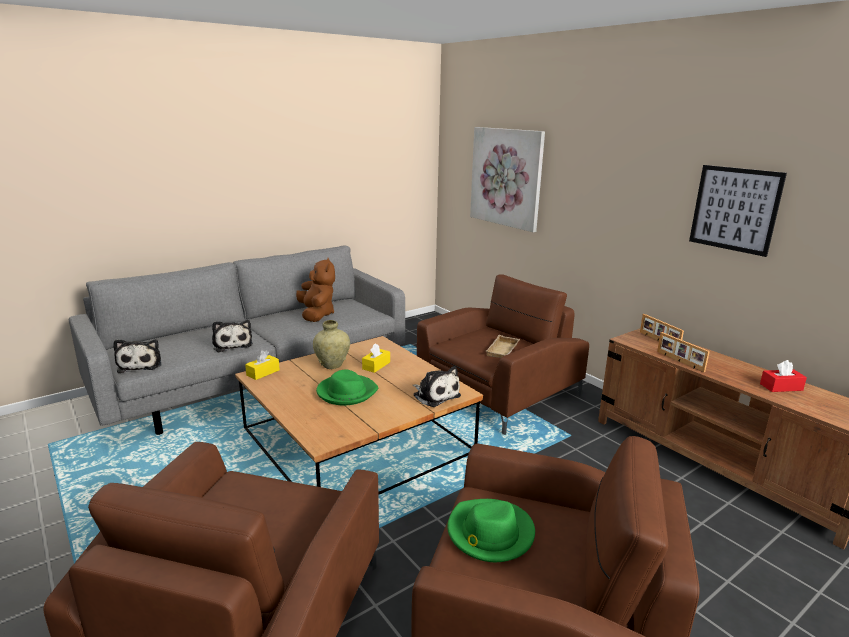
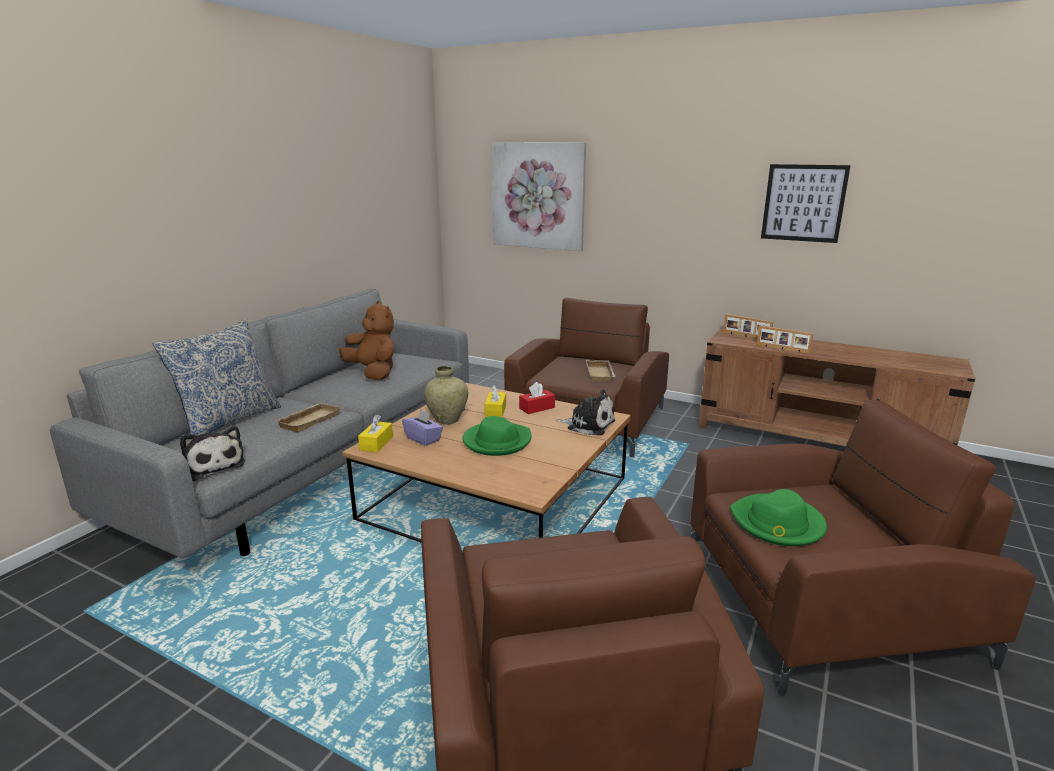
camera: 25 degrees left, 0 degrees up
(187, 333) = (229, 420): none -> pillow
(232, 344) = (309, 420): plush toy -> beige tray
(298, 377) = (423, 439): none -> purple tissue box
(781, 387) = (872, 354): red tissue box -> red tissue box (537, 408)

